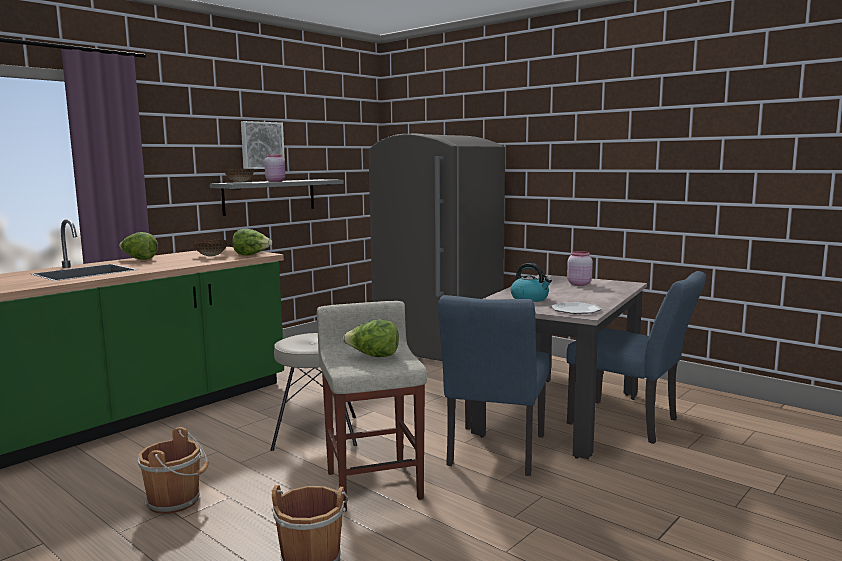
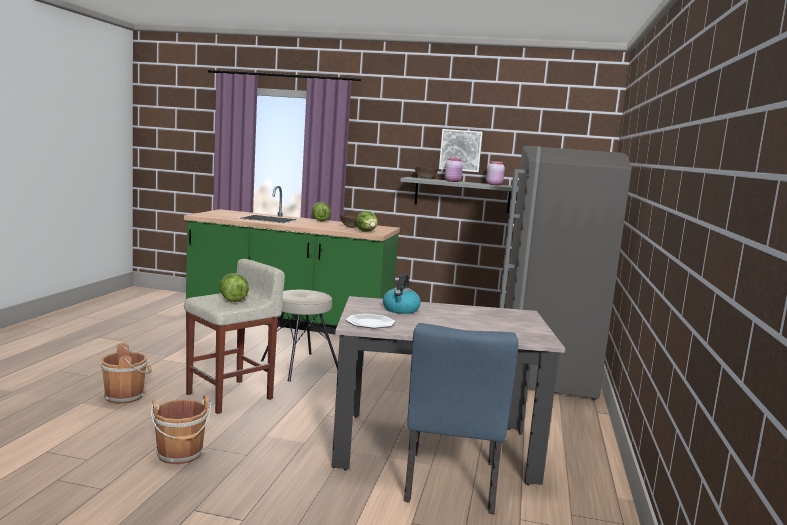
camera: 60 degrees right, 0 degrees up
(176, 501) = (179, 354): brown bucket -> brown bucket (180, 455)
(494, 454) = (313, 428): blue chair -> none
(578, 284) = (503, 323): pink jar -> pink jar (494, 184)

